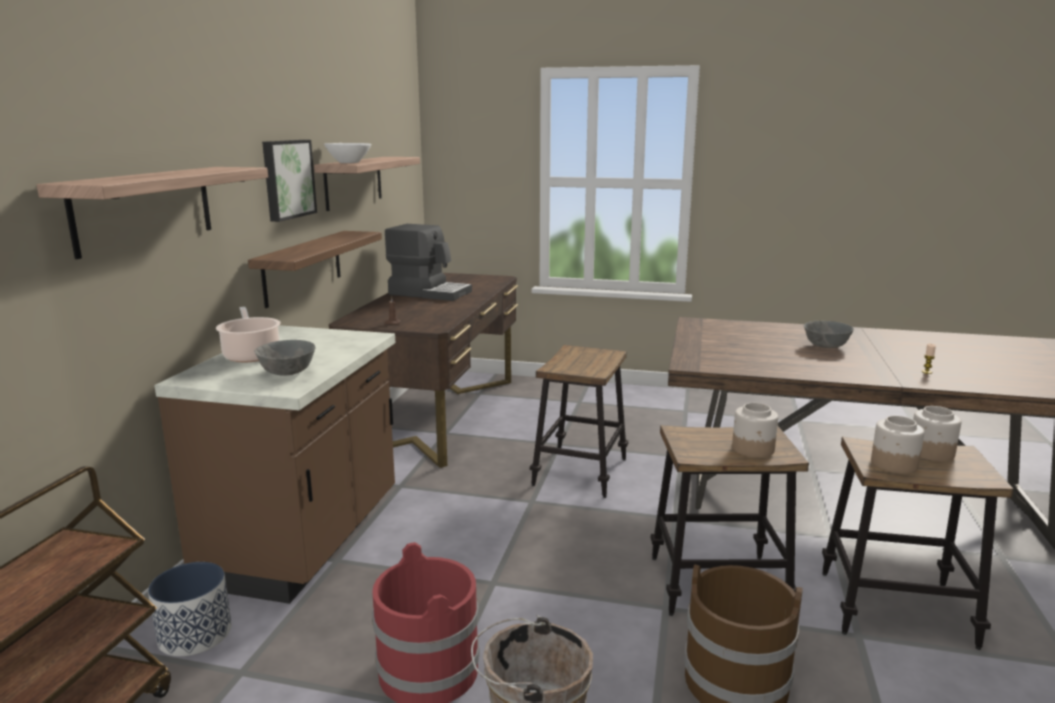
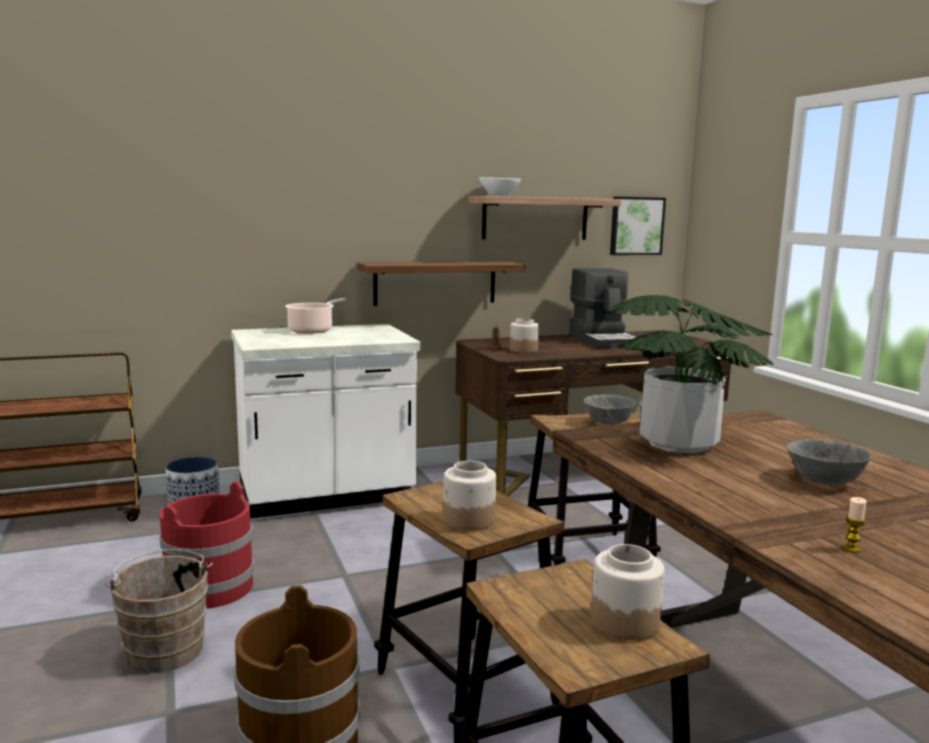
camera: 55 degrees right, 5 degrees down
(145, 208) = (247, 207): shelf -> none
(287, 179) = (424, 204): picture -> picture (635, 226)
(288, 373) = (287, 340): grey bowl -> grey bowl (608, 423)
(306, 542) = (326, 496): brown counter -> white counter
(732, 351) = (679, 444): none -> potted plant
(893, 464) = (535, 597): jar -> jar (523, 350)

